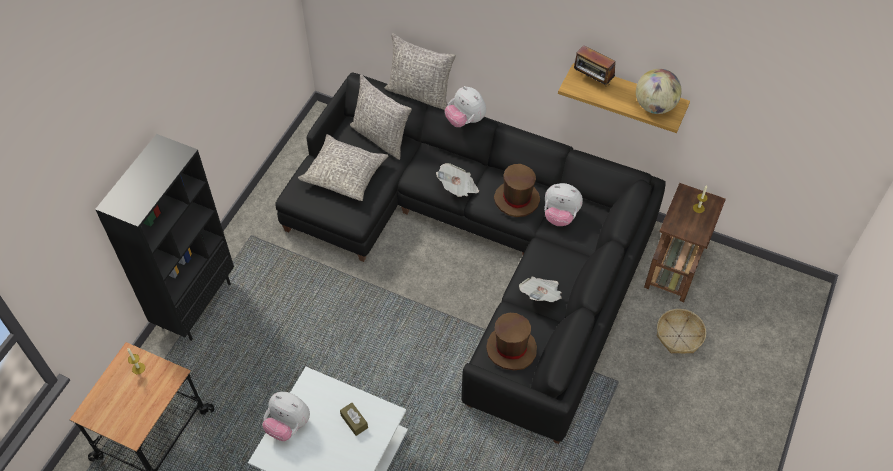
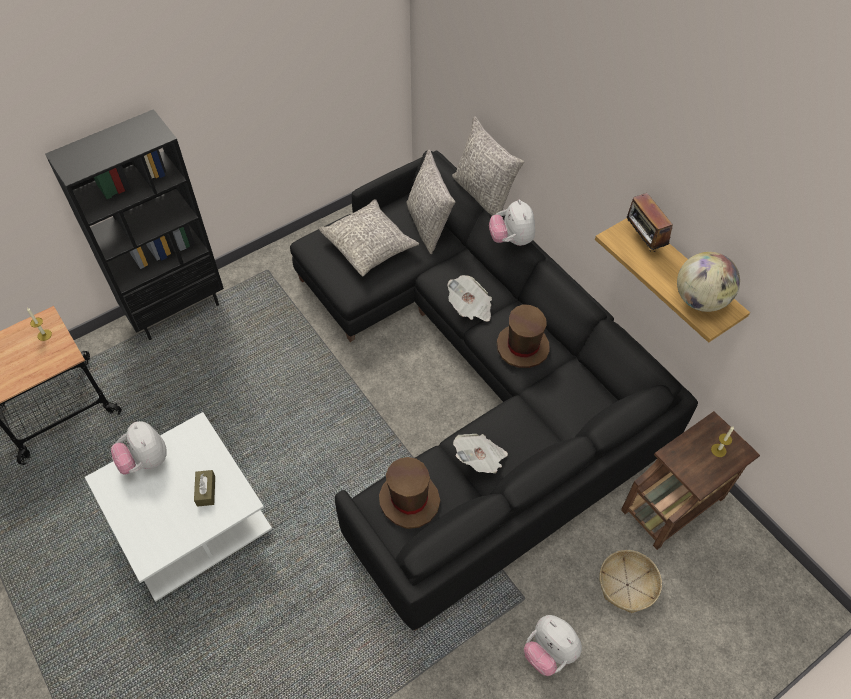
camera: 30 degrees right, 0 degrees up
(560, 216) = (558, 385): plush toy -> plush toy (549, 652)

